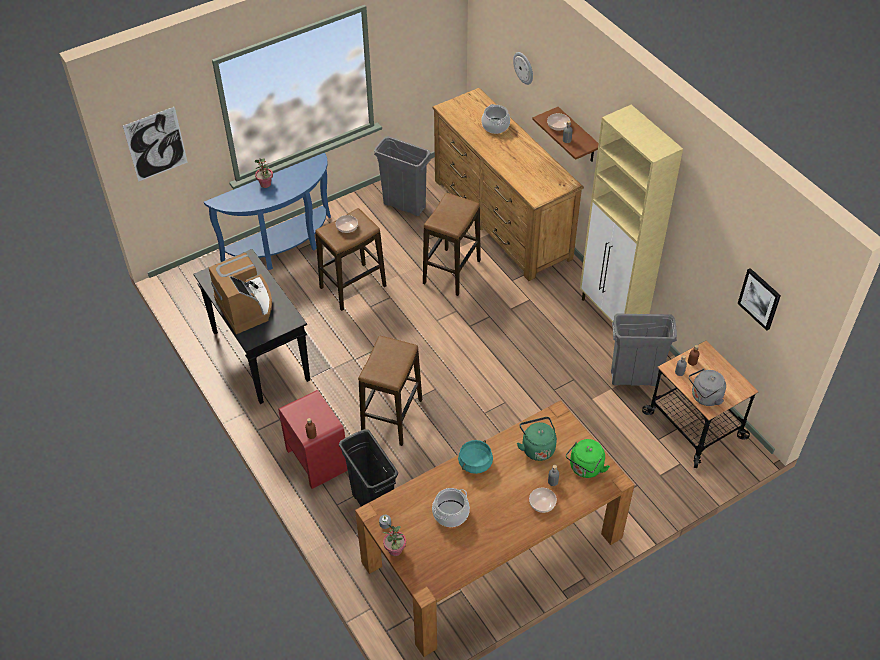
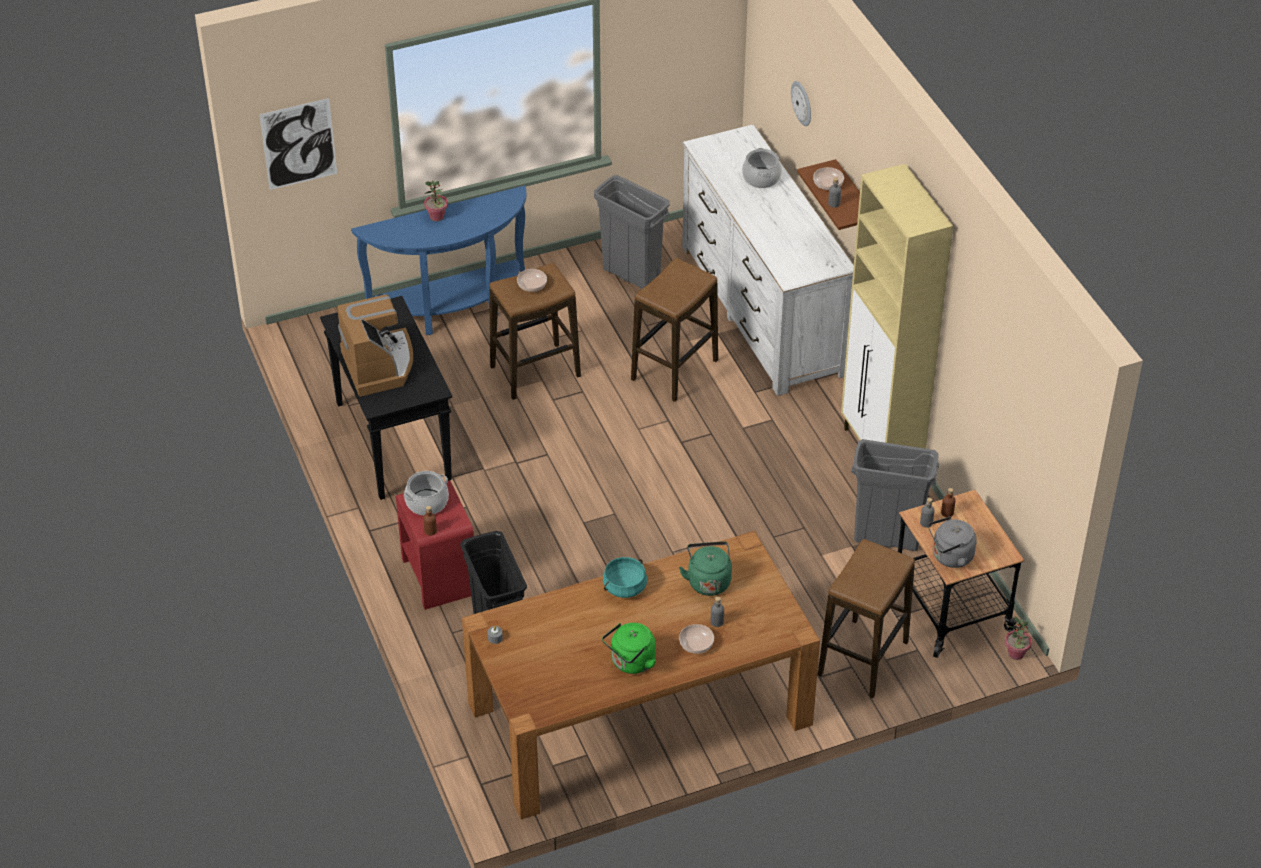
camera: 10 degrees right, 5 degrees down
(392, 417) = (548, 539): stool -> stool (863, 658)
(395, 550) = (500, 668): potted plant -> potted plant (1016, 654)
(451, 513) = (579, 639): cooking pot -> cooking pot (427, 503)
(501, 219) = (762, 310): brown dresser -> white dresser
(585, 468) = (762, 613): green kettle -> green kettle (631, 662)
(759, 298) = (1027, 431): picture -> none

